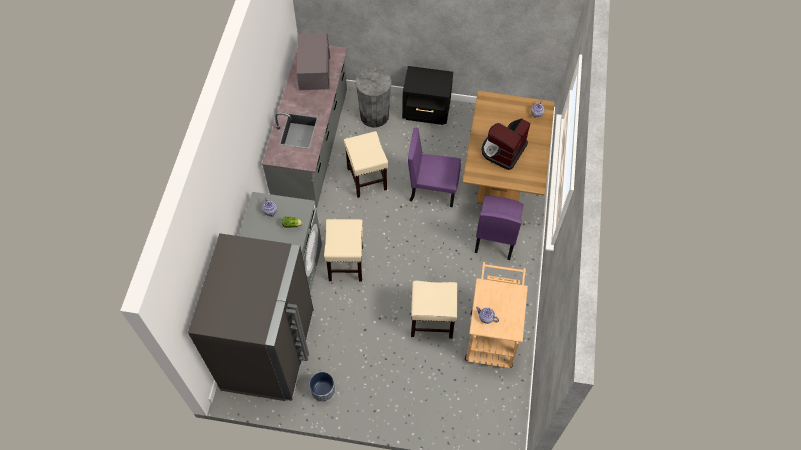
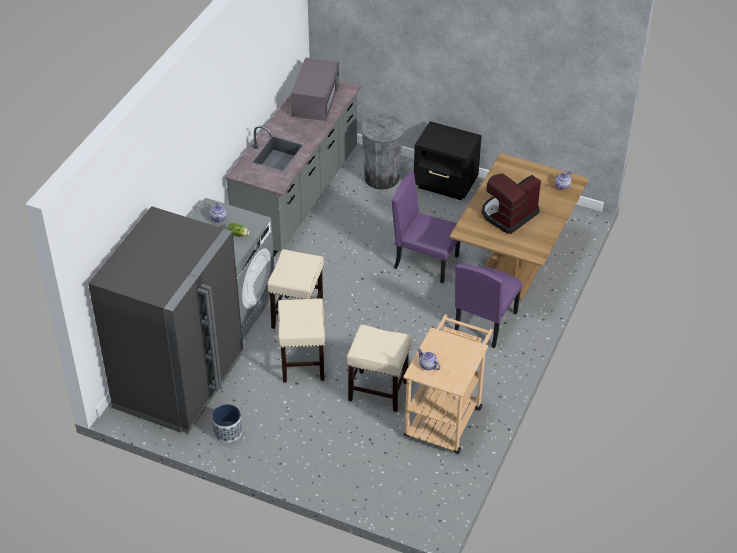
camera: 15 degrees right, 15 degrees down
(367, 179) = (351, 238): beige stool -> beige stool (303, 363)

